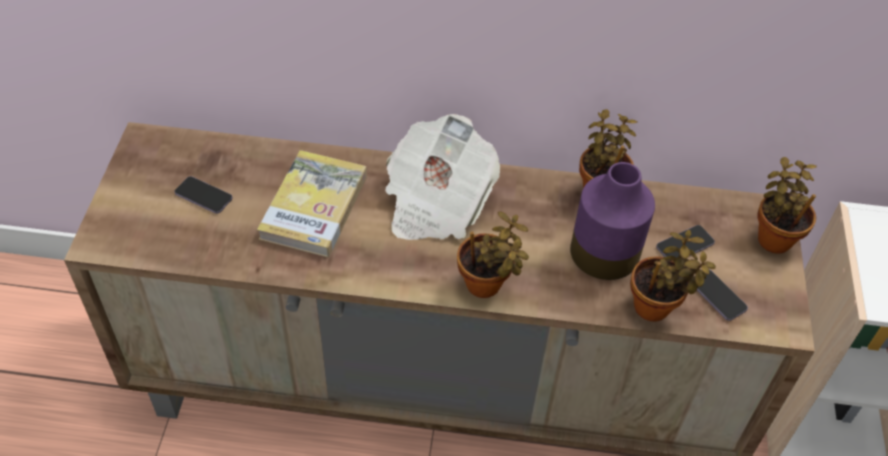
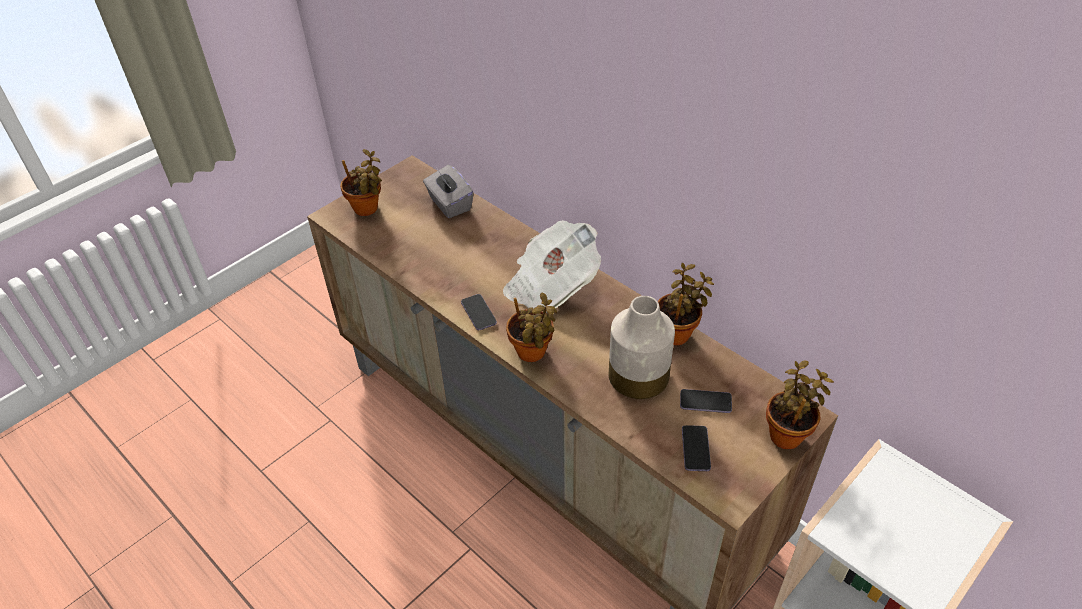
camera: 40 degrees right, 5 degrees down
(203, 196) = (412, 216): phone -> phone (478, 313)
(235, 162) = (449, 204): none -> grey tissue box
(314, 207) = (470, 252): book -> none
(604, 251) = (638, 374): purple vase -> beige vase
(656, 307) = (639, 431): potted plant -> potted plant (368, 209)

